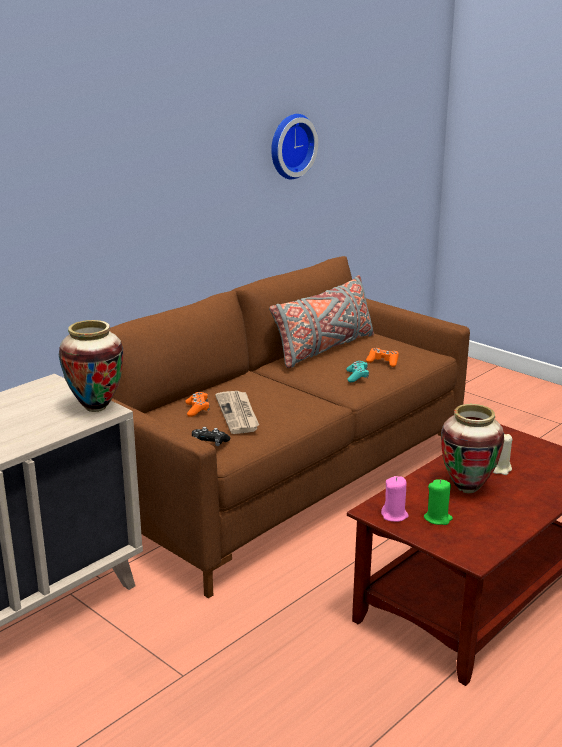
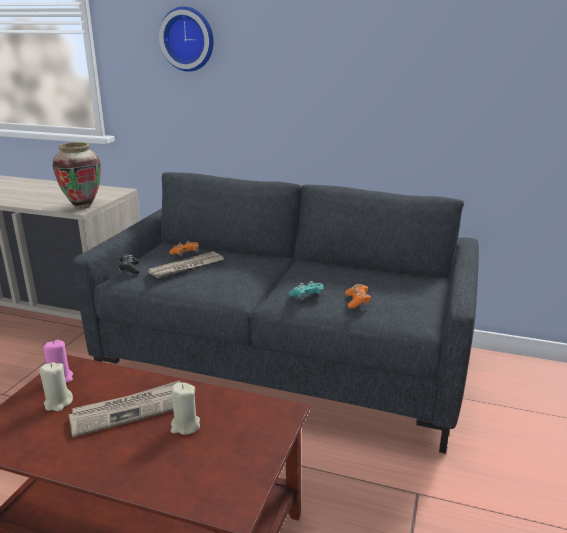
camera: 65 degrees right, 0 degrees up
(280, 480) = (284, 363): brown sofa -> grey sofa
(289, 146) = (433, 68): wall clock -> wall clock (188, 39)
(324, 349) = (356, 271): grey pillow -> none
(438, 518) = (58, 403): green candle -> beige candle
(467, 488) = (129, 410): vase -> newspaper

